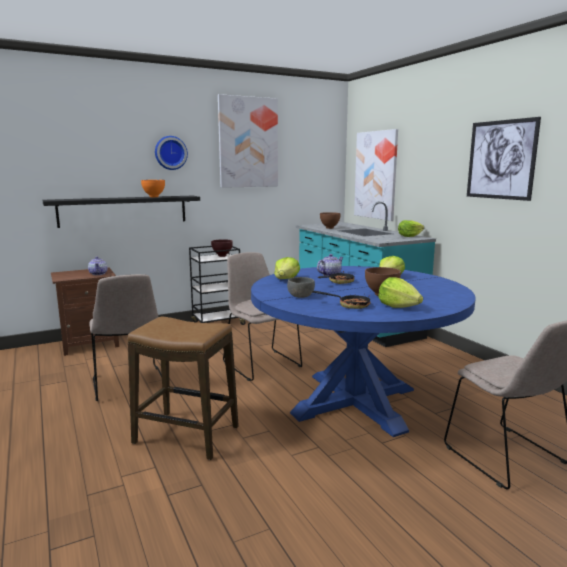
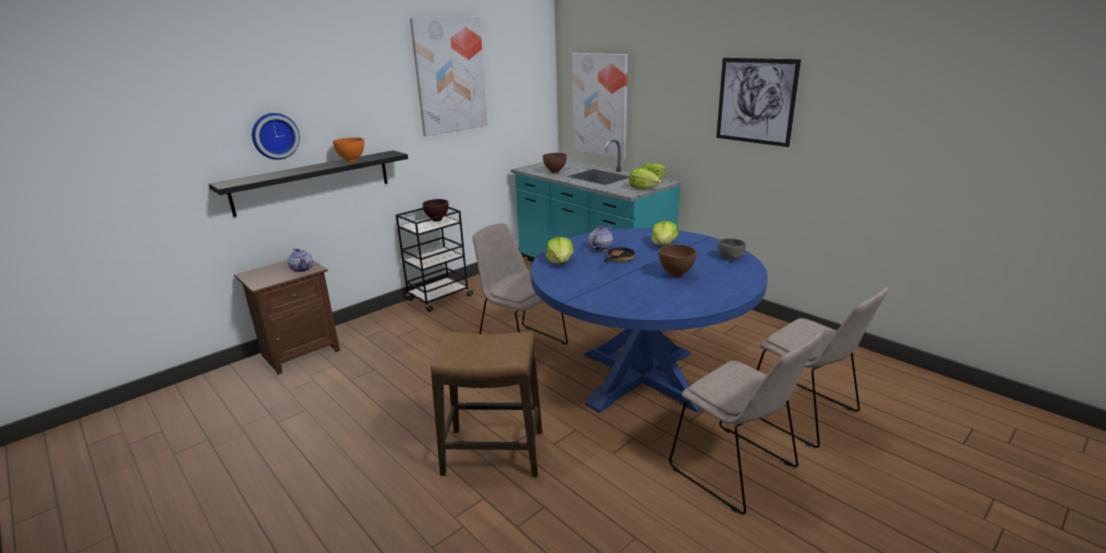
camera: 15 degrees left, 10 degrees up
(129, 384) = (388, 401): beige chair -> beige chair (736, 470)
(170, 153) = (361, 100): wall clock -> wall clock (274, 136)
(300, 296) = (597, 288): grey bowl -> grey bowl (730, 257)
(349, 305) = (656, 296): frying pan -> none
(398, 306) = (704, 291): lettuce -> lettuce (643, 188)

